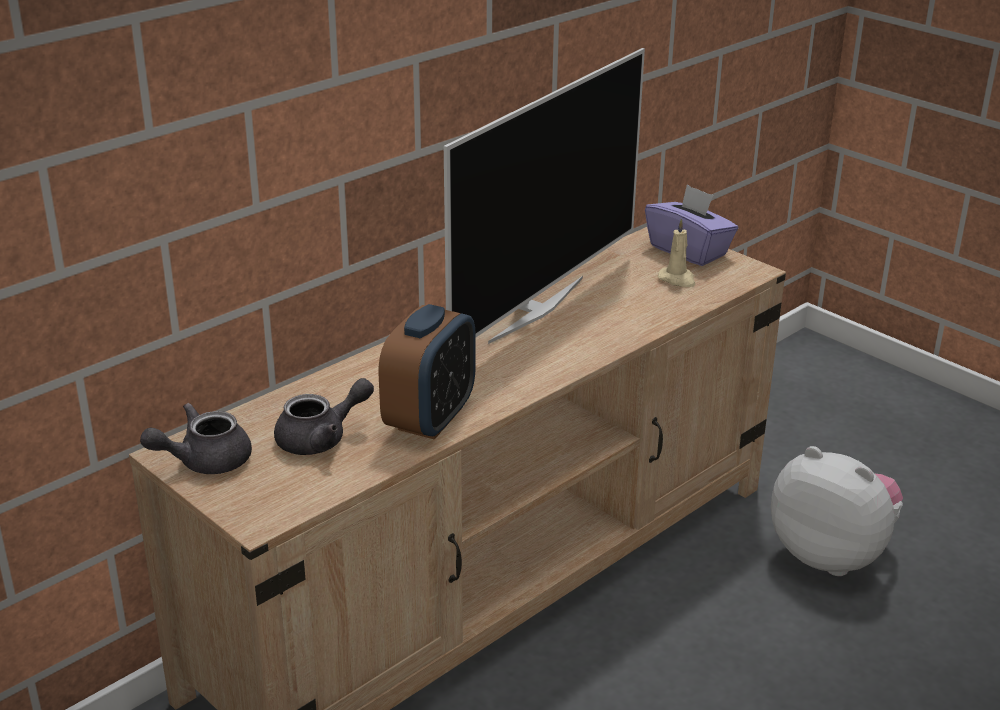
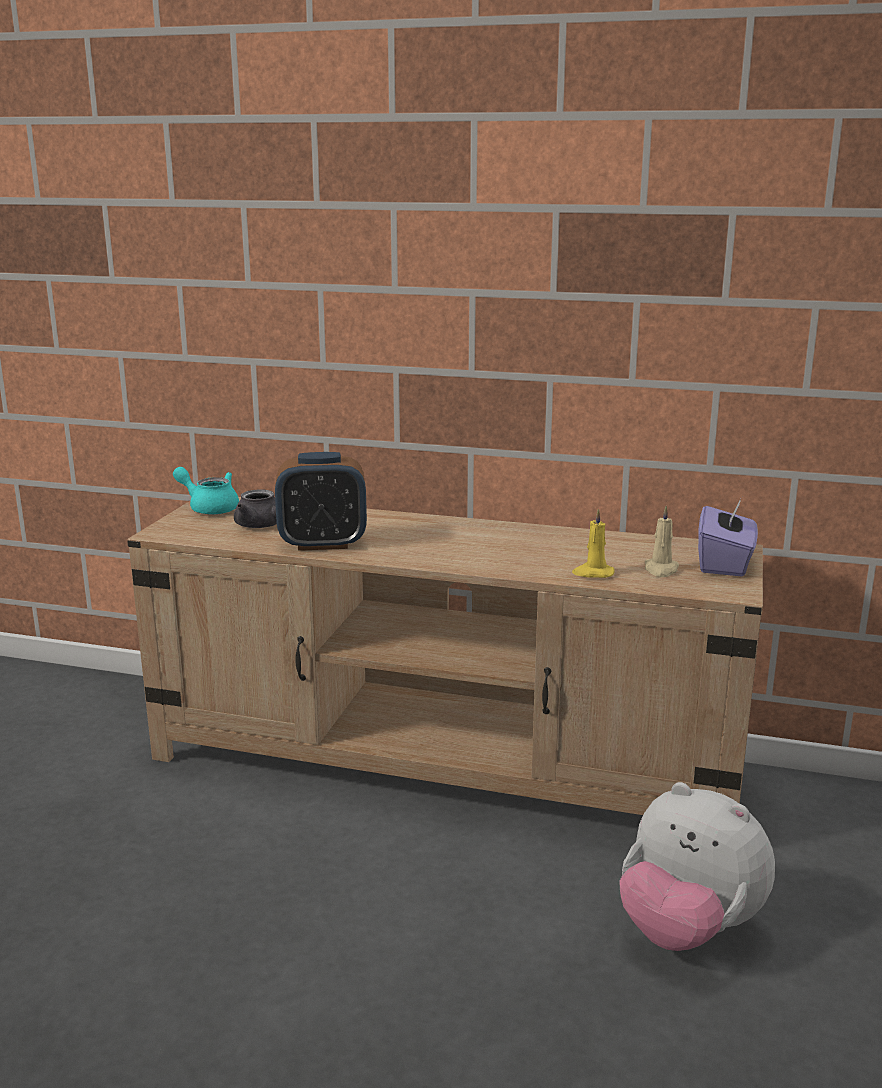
camera: 60 degrees right, 10 degrees down
(204, 461) = (209, 508): grey teapot -> turquoise teapot
(534, 308) = (525, 537): television -> none
(657, 310) = (593, 573): none -> yellow candle
(831, 555) = (688, 929): plush toy -> plush toy turned 120 degrees clockwise

